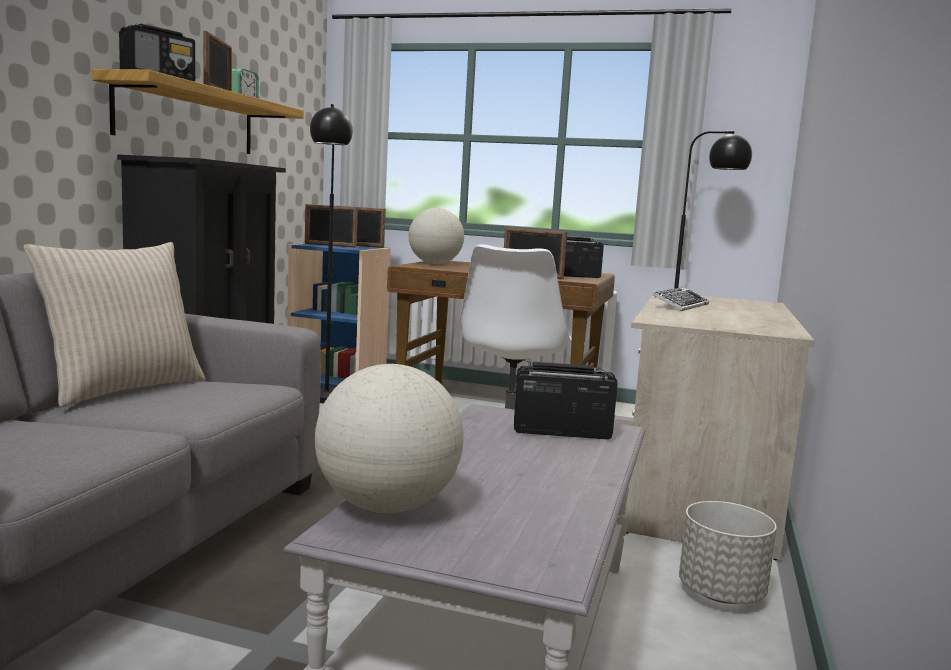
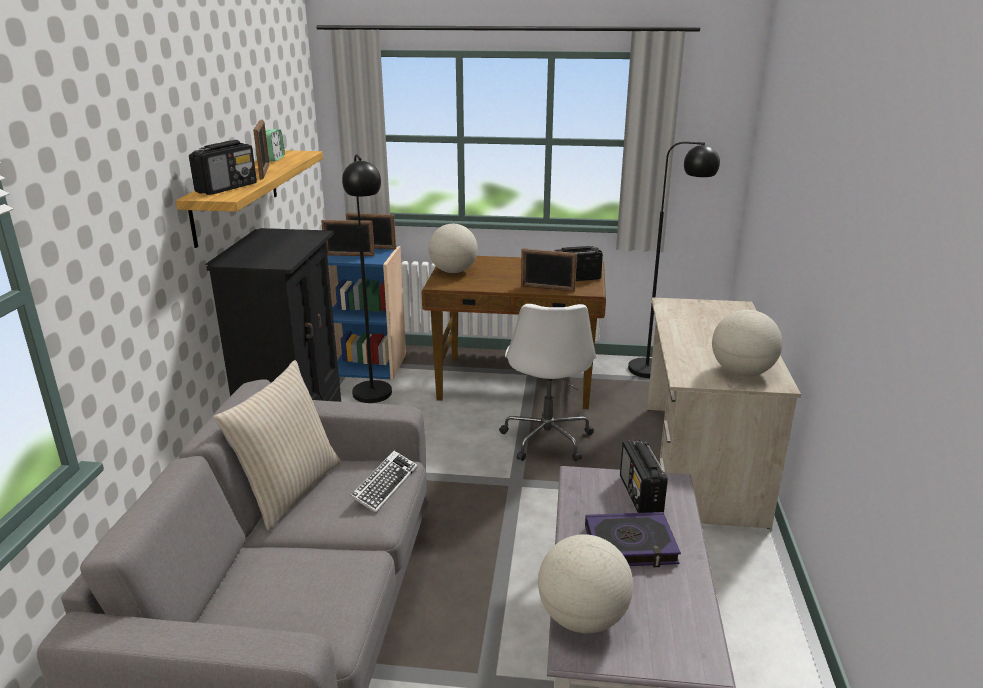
camera: 10 degrees left, 15 degrees up
(513, 463) = (630, 546): none -> book
(560, 432) = (640, 495): radio -> radio turned 90 degrees counterclockwise
(680, 305) = (685, 333): keyboard -> keyboard (385, 485)
(720, 594) = (742, 570): grey planter -> none
(738, 325) = (741, 372): none -> globe

